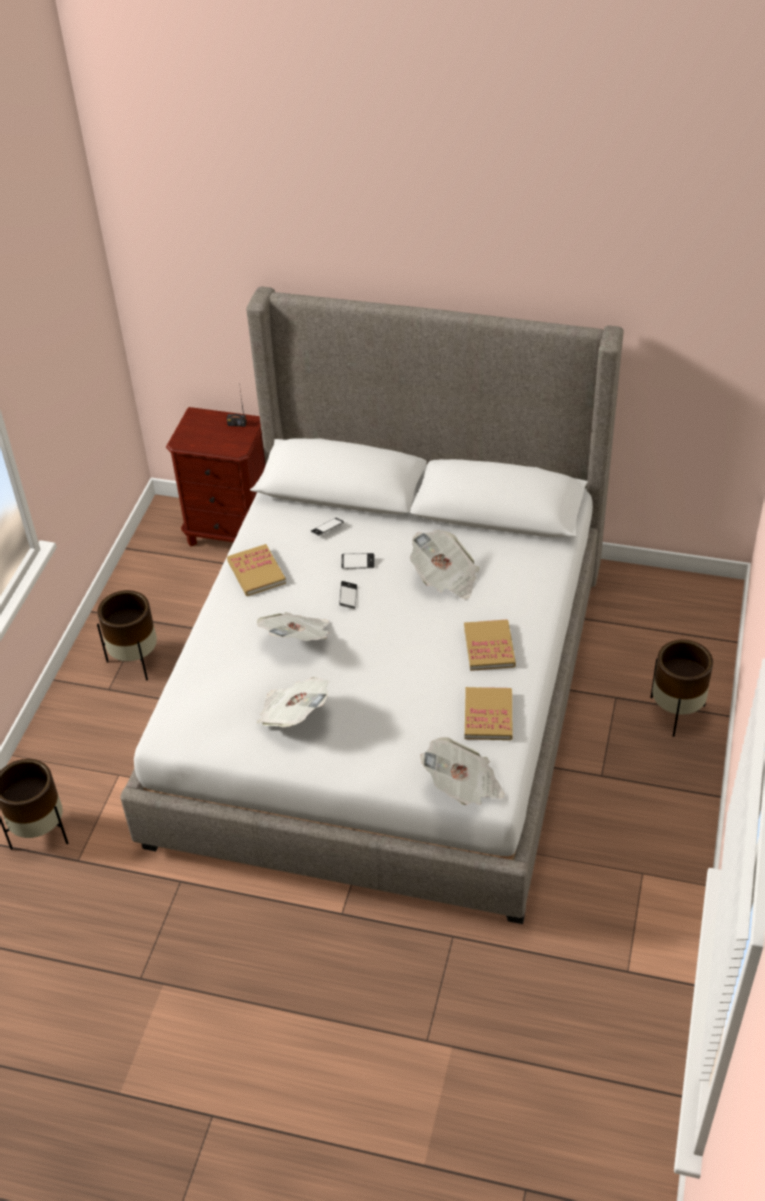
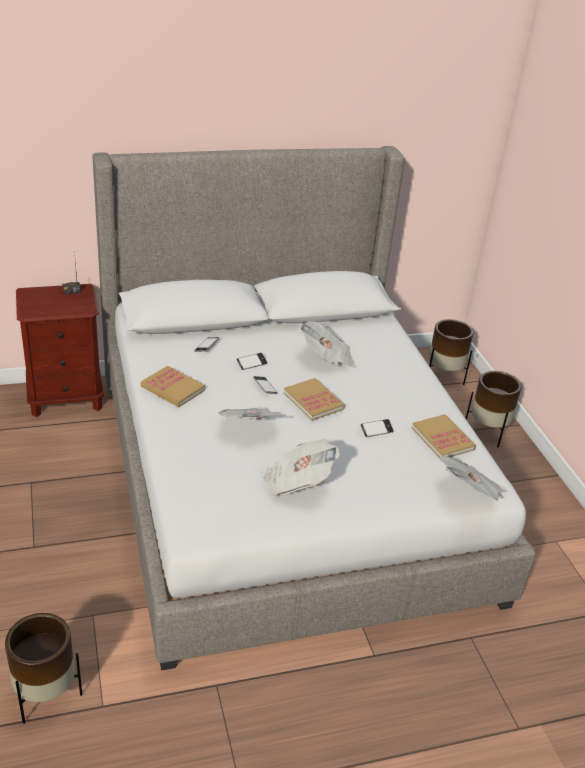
camera: 35 degrees left, 10 degrees down
(136, 661) = (45, 516): brown planter -> brown planter (444, 377)
(424, 683) = (376, 430): none -> phone
(489, 647) = (400, 394): book -> book (313, 401)

